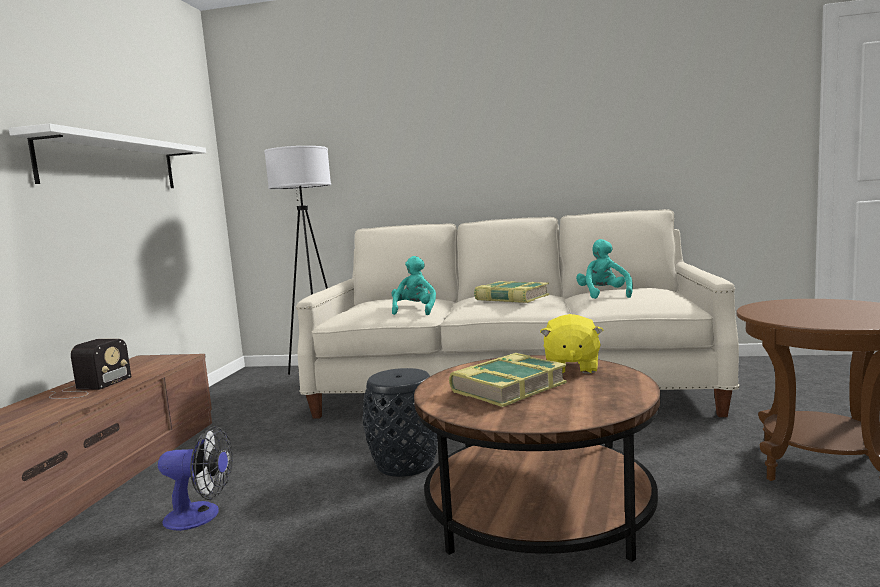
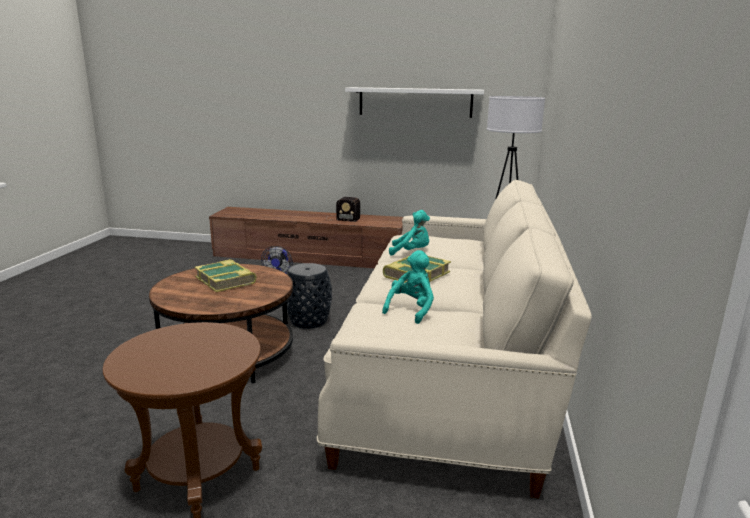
camera: 90 degrees right, 10 degrees up
(571, 367) = (247, 297): yellow plush toy -> none
(603, 295) = (411, 310): turquoise plush toy -> turquoise plush toy turned 60 degrees counterclockwise

